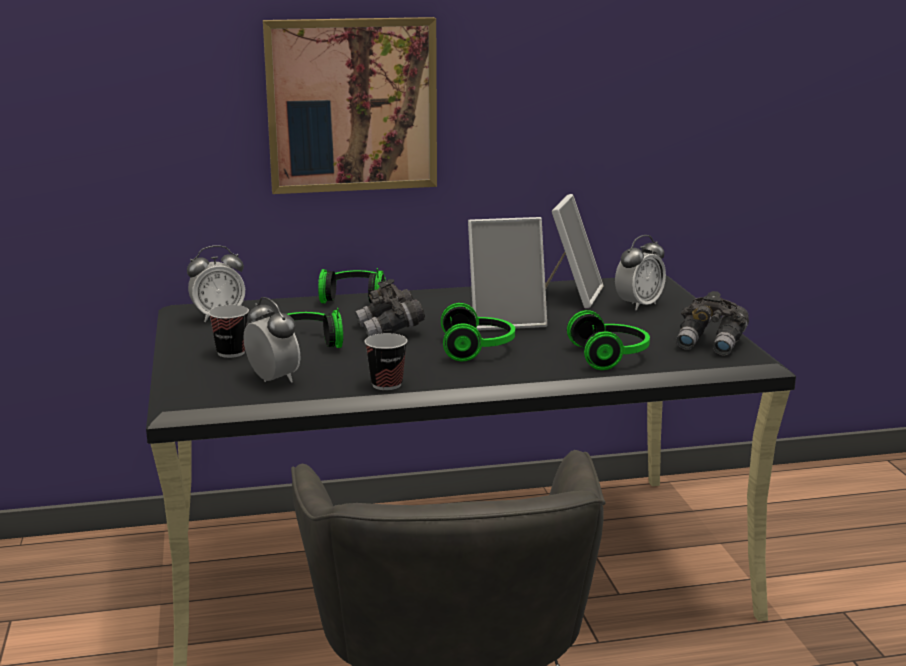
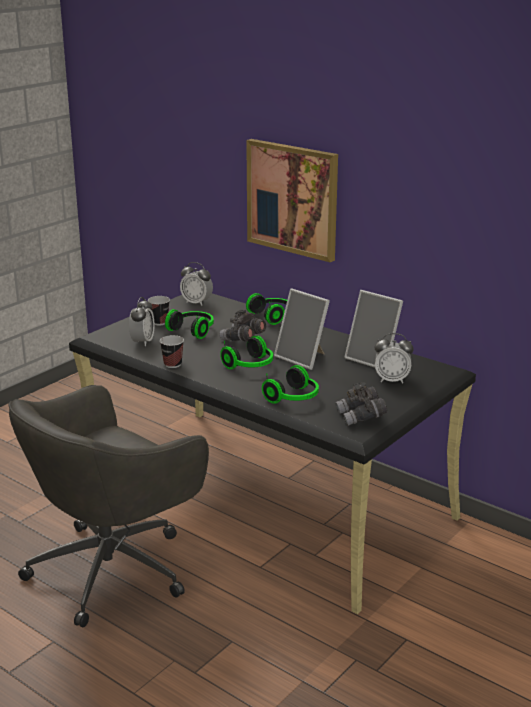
camera: 50 degrees right, 5 degrees up
(571, 296) = (374, 359): picture frame -> picture frame turned 60 degrees clockwise

